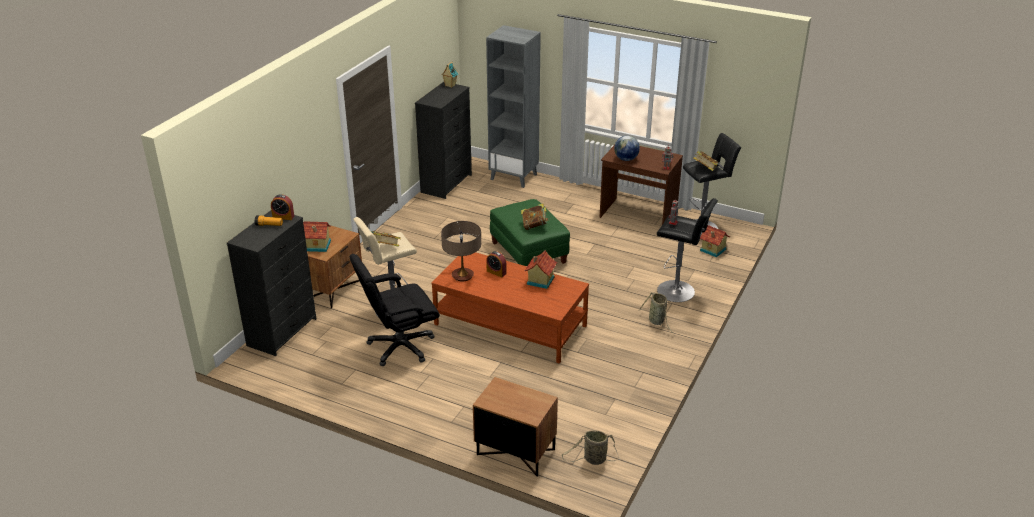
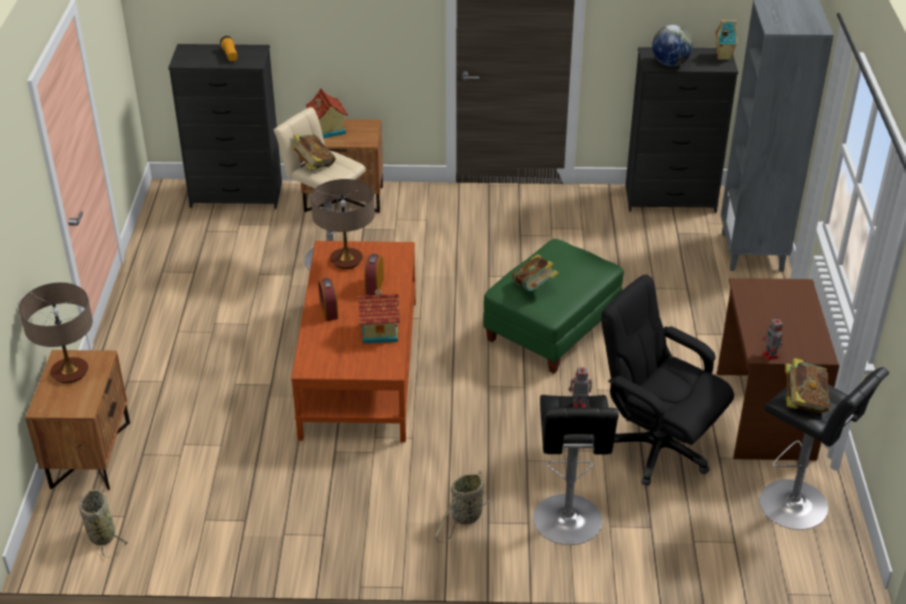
camera: 65 degrees right, 5 degrees up
(283, 217) = (254, 57): alarm clock -> alarm clock (329, 310)
(400, 347) = (257, 290): black office chair -> black office chair (656, 447)
(504, 400) = (69, 372): none -> table lamp
(626, 159) = (755, 303): globe -> globe (670, 63)
(712, 250) = (732, 537): toy house -> none

